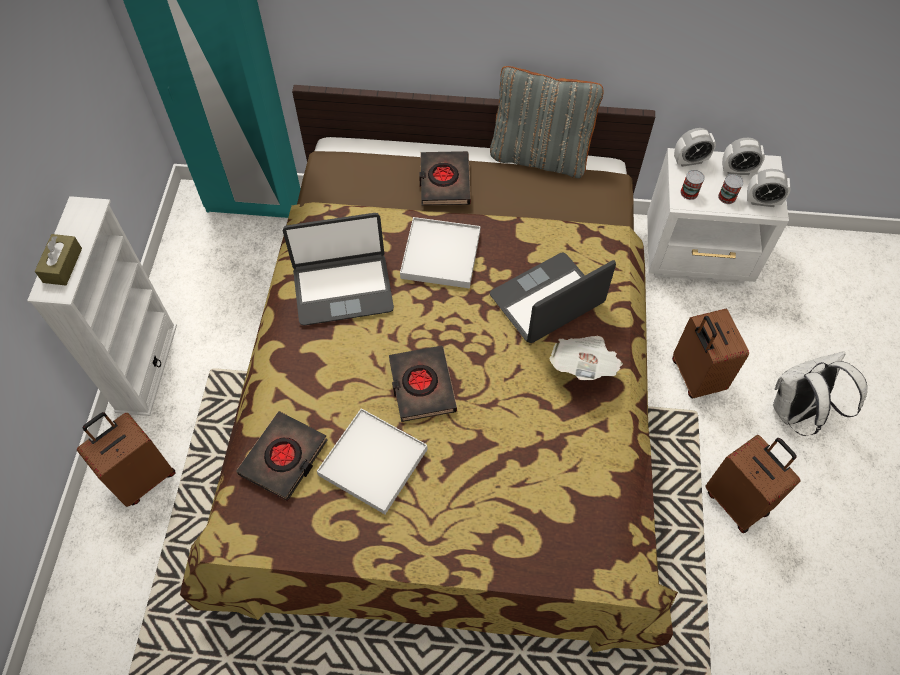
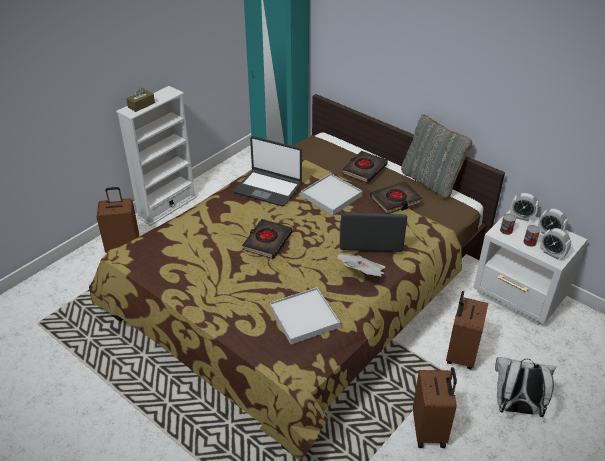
camera: 35 degrees right, 20 degrees down
(284, 458) = (174, 237): black book -> black book (395, 200)
(373, 462) = (213, 259): white tray -> white tray (304, 317)

